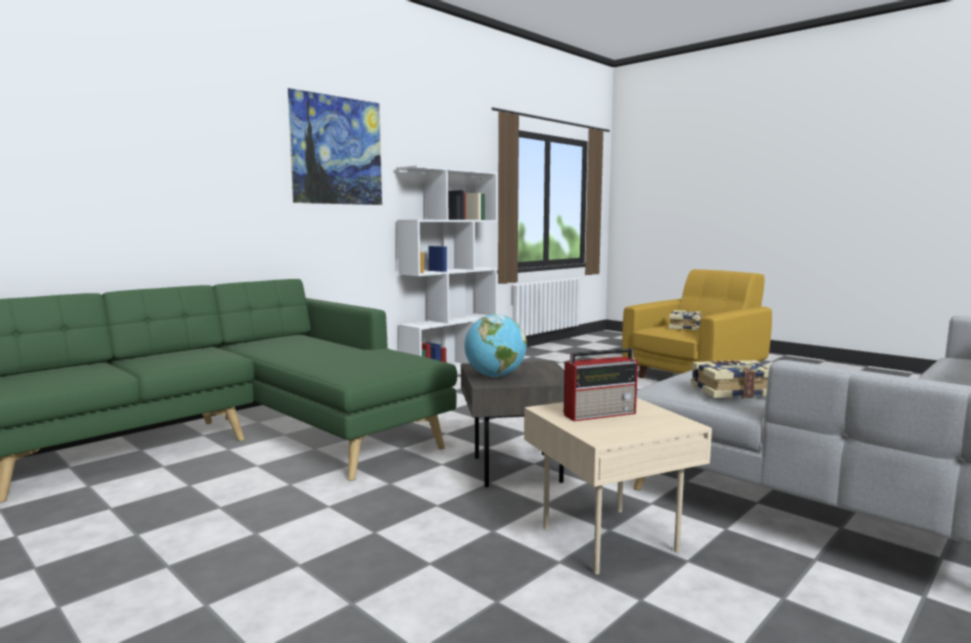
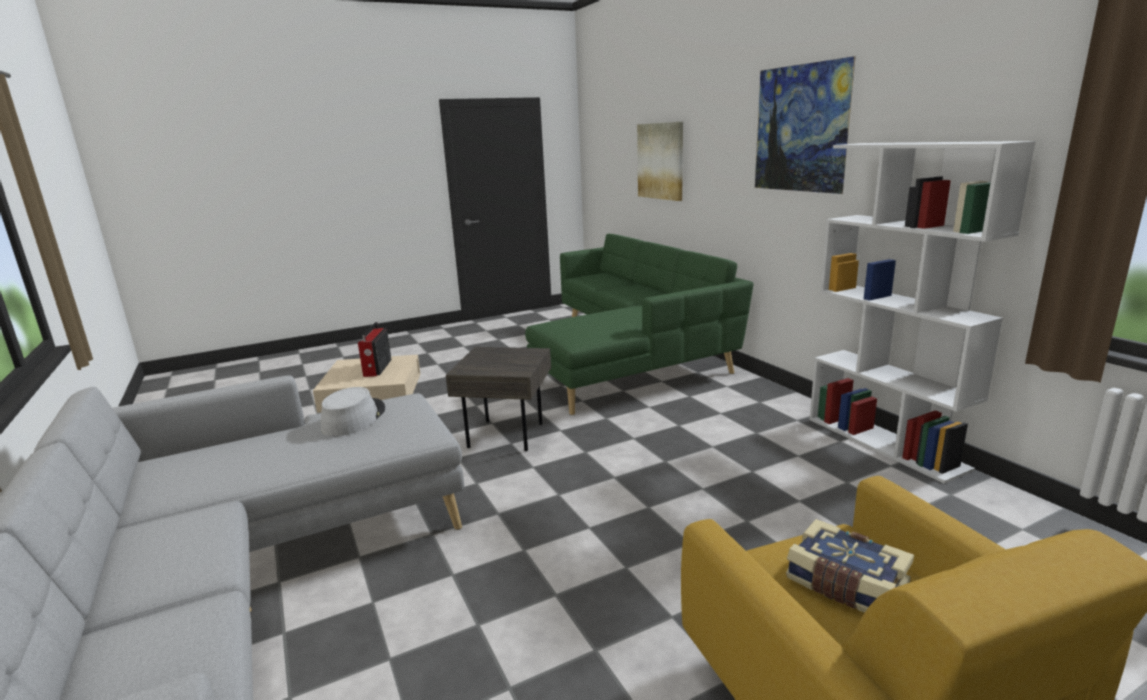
camera: 110 degrees right, 10 degrees up
(100, 168) = (661, 161): none -> picture
(495, 376) = (496, 353): globe -> none
(733, 391) = (353, 418): book -> grey hat

